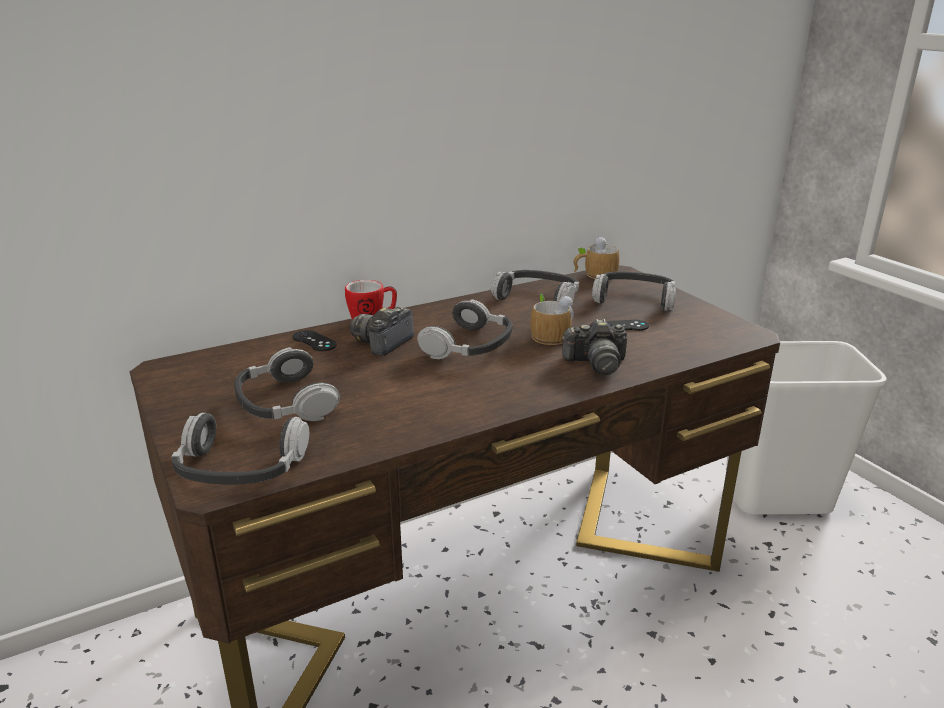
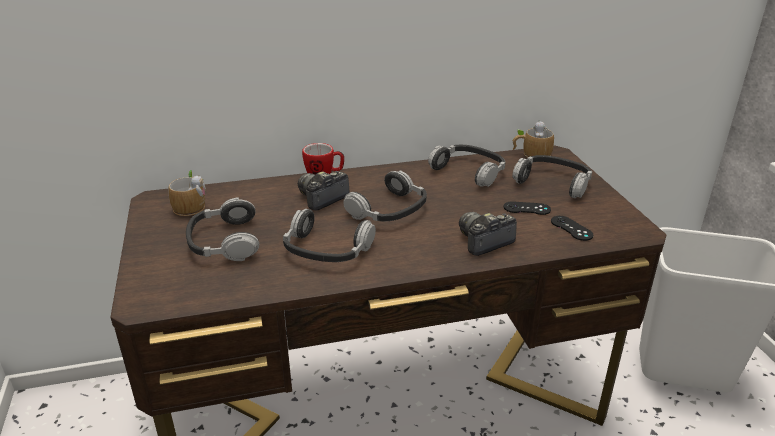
camera: 15 degrees right, 5 degrees up
(241, 467) = (168, 291): headphones -> headphones (327, 249)
(314, 341) = (271, 190): black game controller -> black game controller (571, 228)
(548, 334) = (459, 208): mug -> mug (191, 205)
(596, 364) = (484, 242): camera -> camera turned 135 degrees clockwise

